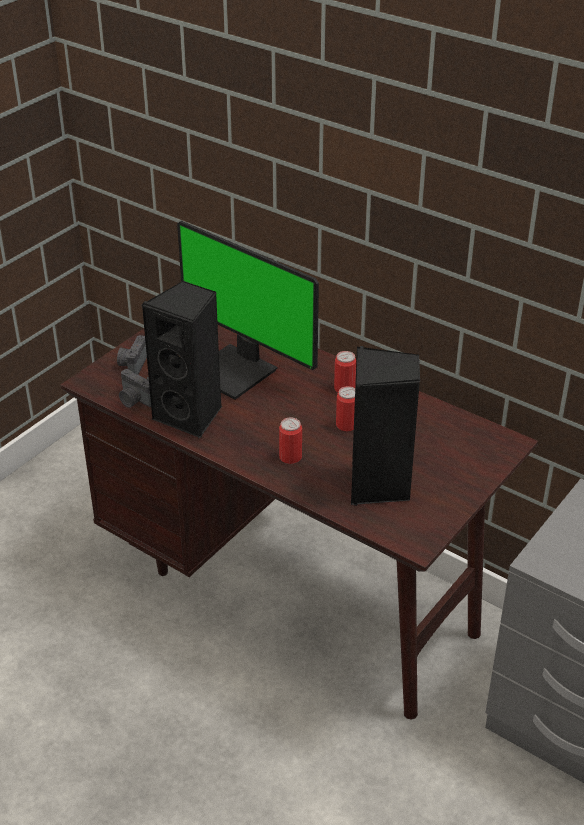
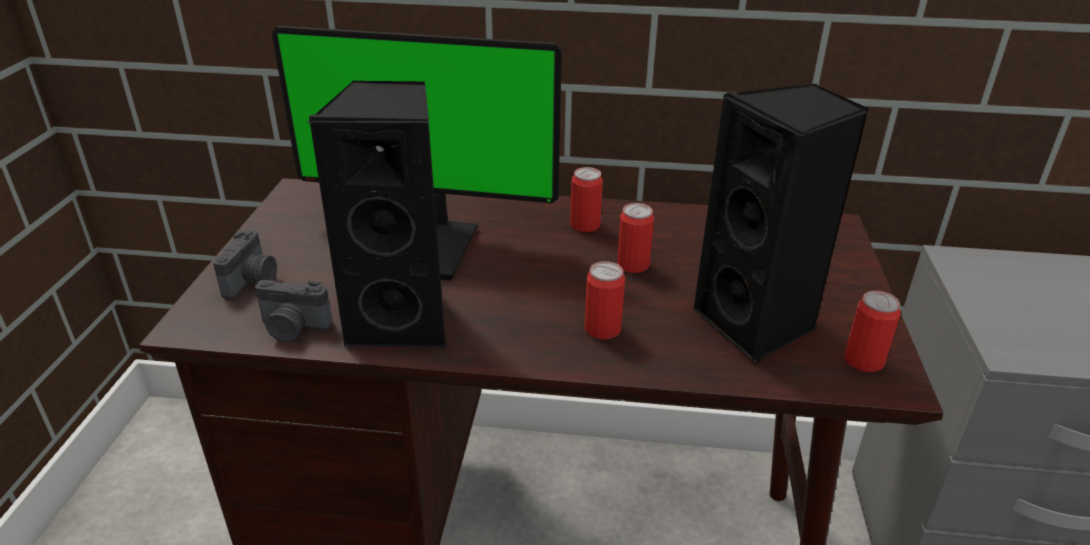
camera: 30 degrees left, 5 degrees down
(132, 365) = (253, 281): camera -> camera turned 150 degrees counterclockwise
(416, 526) = (863, 361): none -> can

